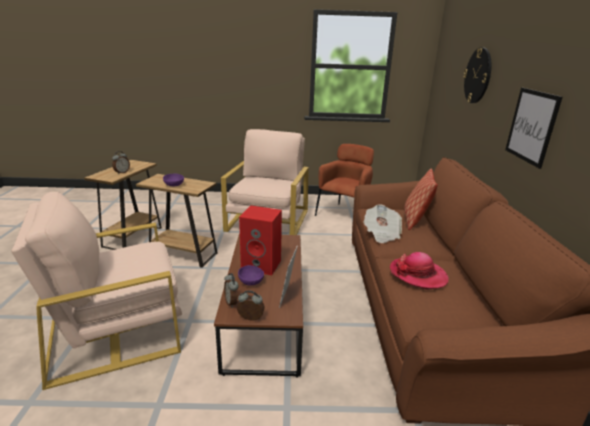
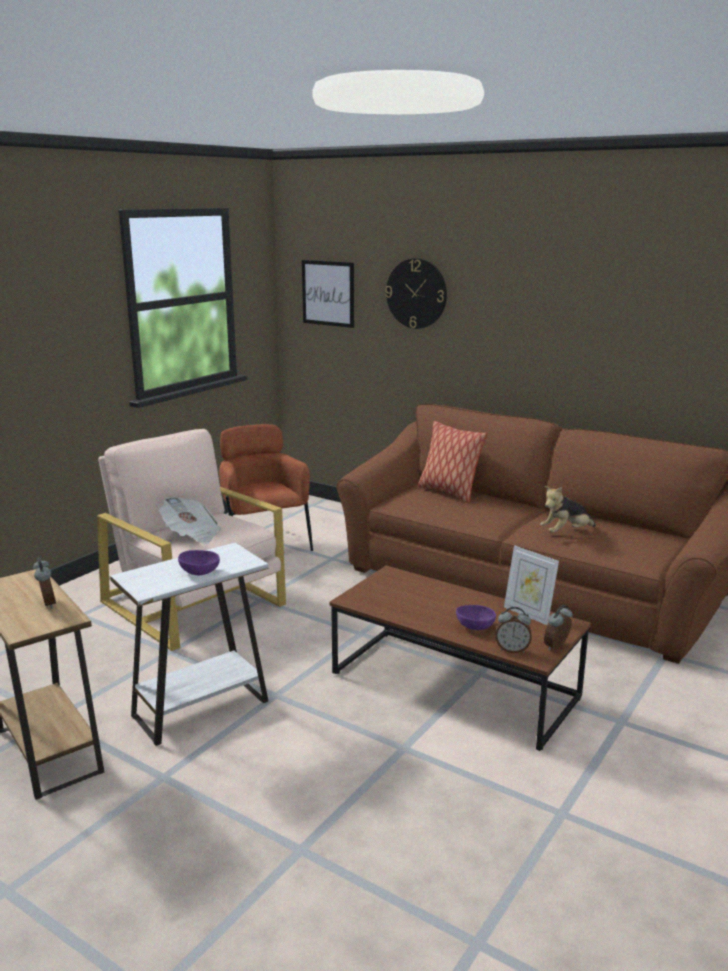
camera: 55 degrees left, 5 degrees down
(116, 330) = (364, 824): beige armchair -> none
(183, 254) = (200, 708): brown side table -> white side table
(262, 264) = (439, 609): red speaker -> none
(381, 234) = (461, 518): newspaper -> newspaper (191, 535)
(418, 275) = (566, 532): hat -> plush toy
(531, 126) = (551, 342): picture -> picture (328, 293)

